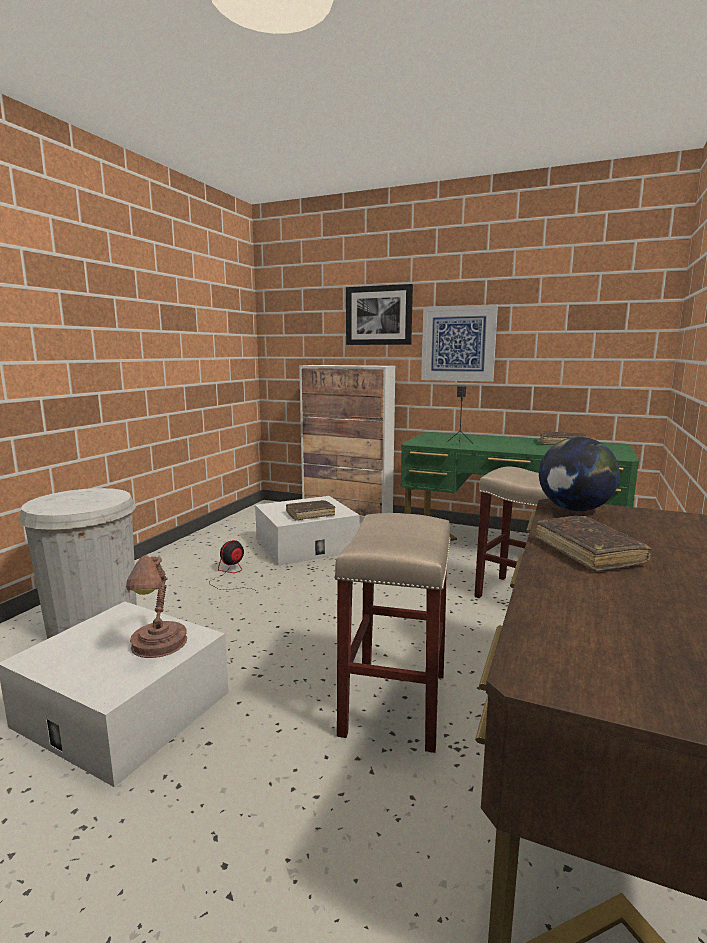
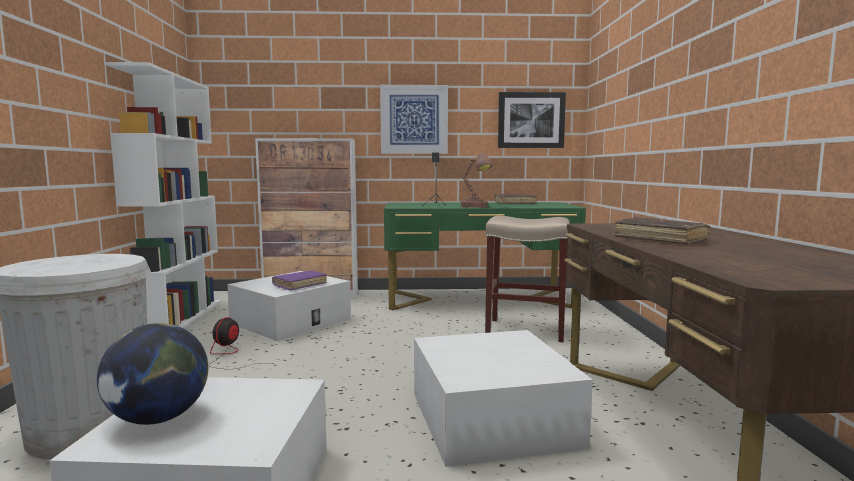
camera: 25 degrees left, 5 degrees down
(158, 645) = (261, 402): brown table lamp -> brown table lamp (475, 206)
(224, 527) = (179, 318): none -> white bookcase
(310, 514) = (300, 285): brown book -> purple book
(378, 315) = (334, 91): picture -> picture (531, 120)
(394, 701) = (492, 418): beige stool -> white storage box
(574, 509) = (603, 226): globe -> globe (158, 418)

